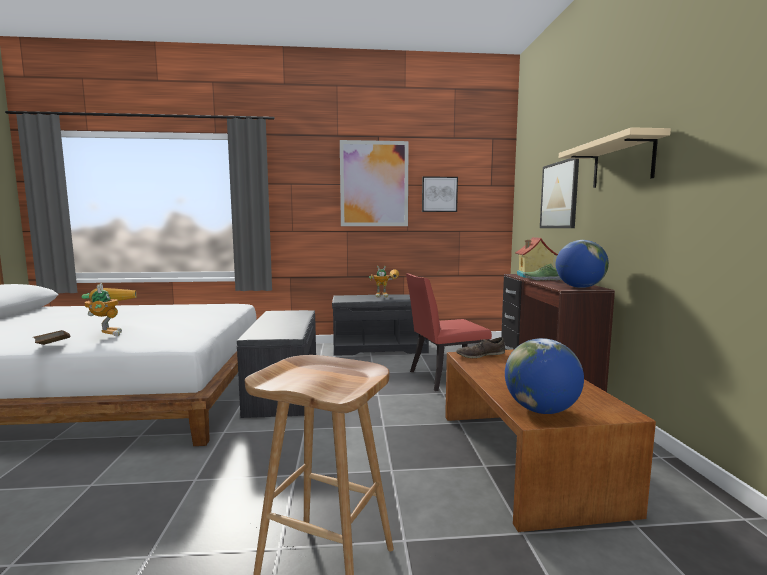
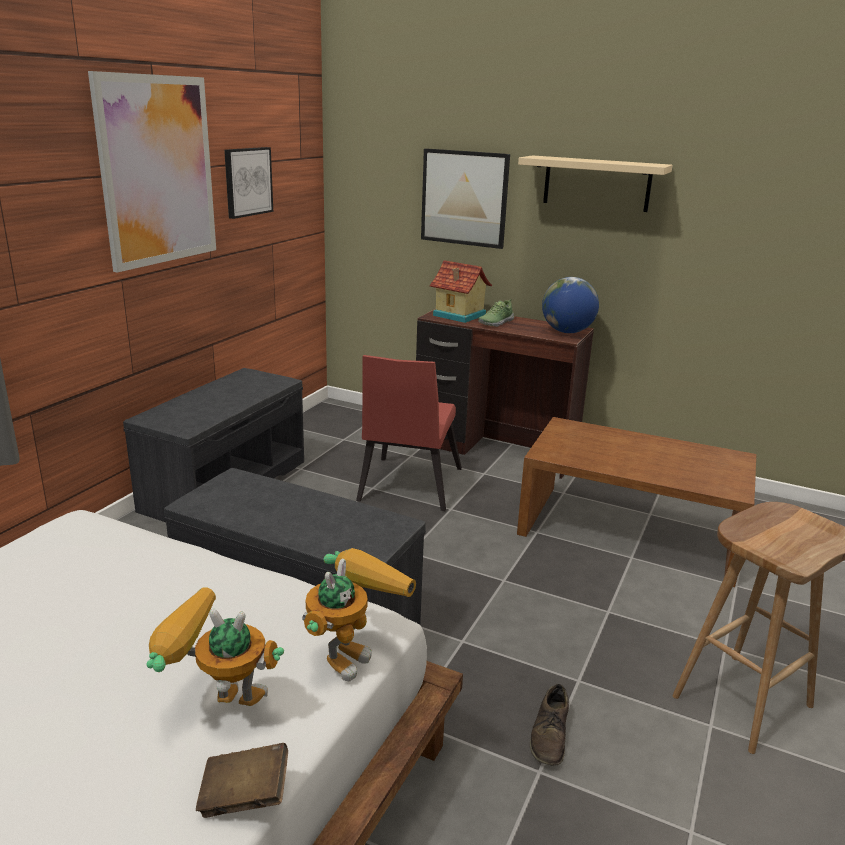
camera: 60 degrees left, 15 degrees up
(386, 296) = (215, 390): toy robot -> toy robot (351, 650)
(480, 355) = (553, 446): brown shoe -> brown shoe (550, 735)
(541, 410) = (719, 481): globe -> none

